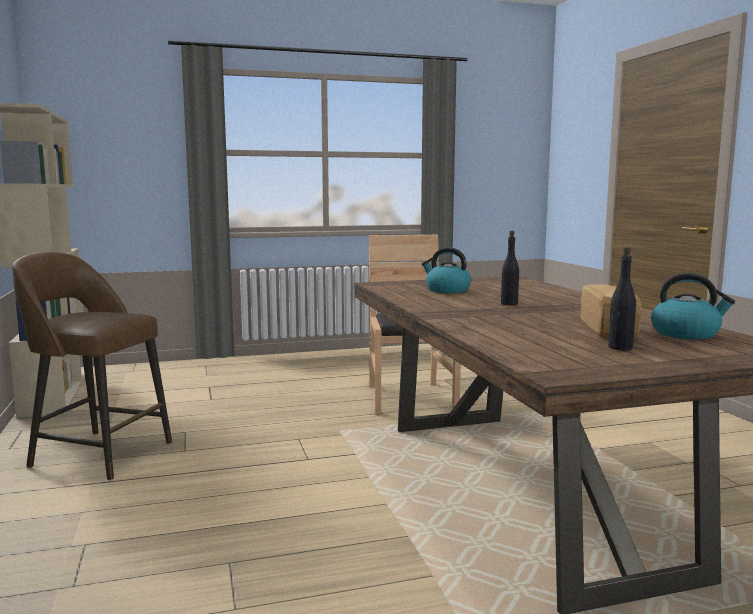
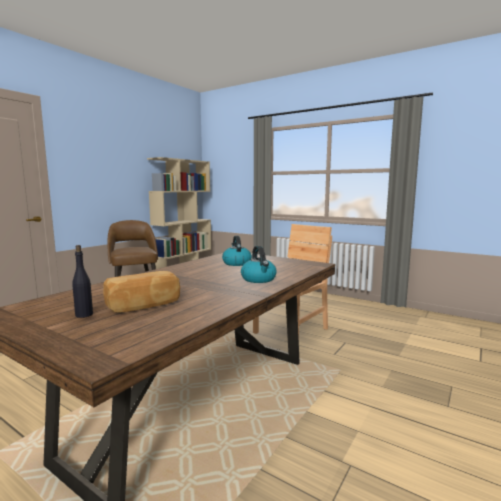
camera: 50 degrees right, 0 degrees up
(509, 304) = (210, 277): black bottle -> none
(686, 334) = (155, 323): kettle -> kettle (259, 279)

